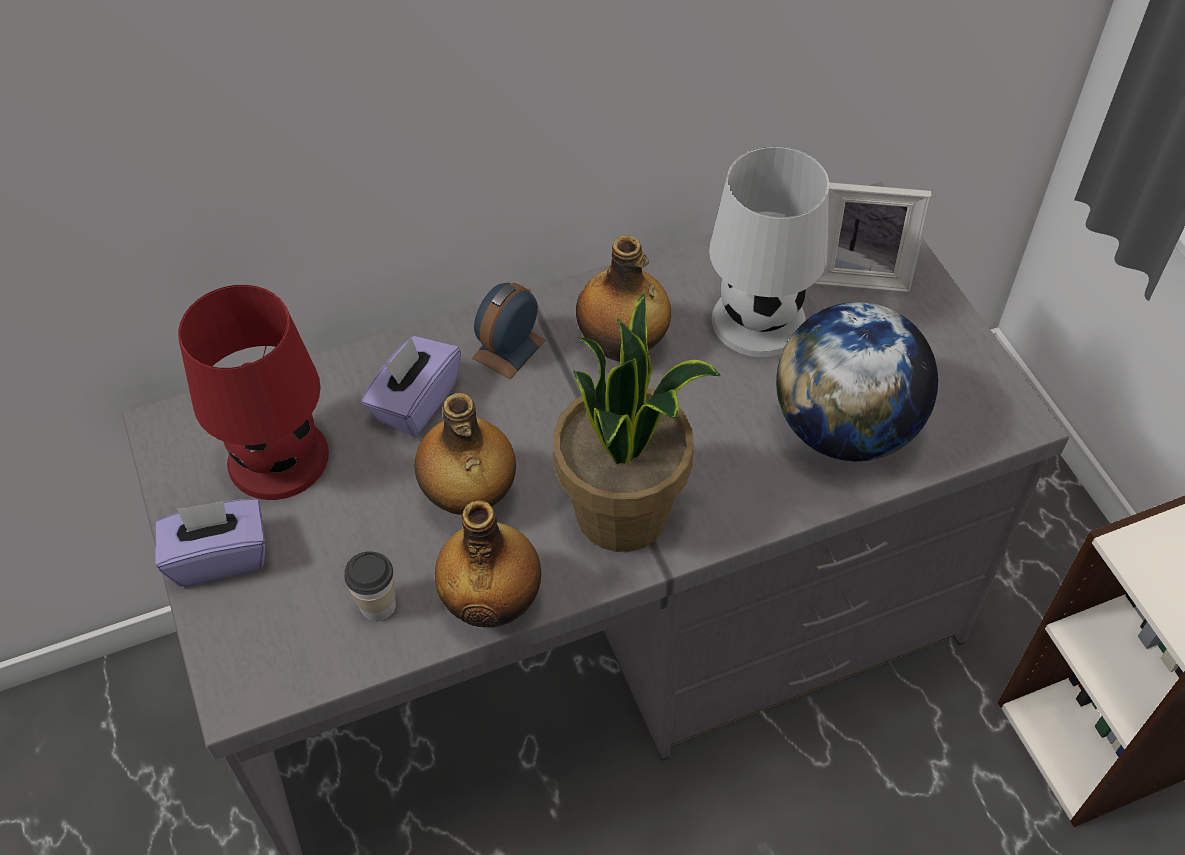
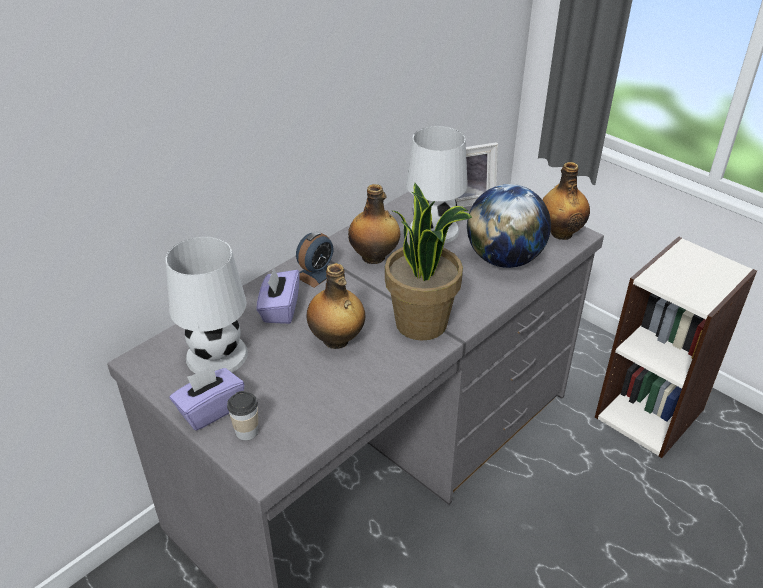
camera: 25 degrees left, 15 degrees down
(279, 456) = (217, 354): red table lamp -> white table lamp
(377, 605) = (318, 402): cup -> cup (246, 432)
(493, 602) = (380, 381): bottle -> bottle (560, 233)
(509, 349) = (316, 274): alarm clock -> alarm clock turned 150 degrees counterclockwise

